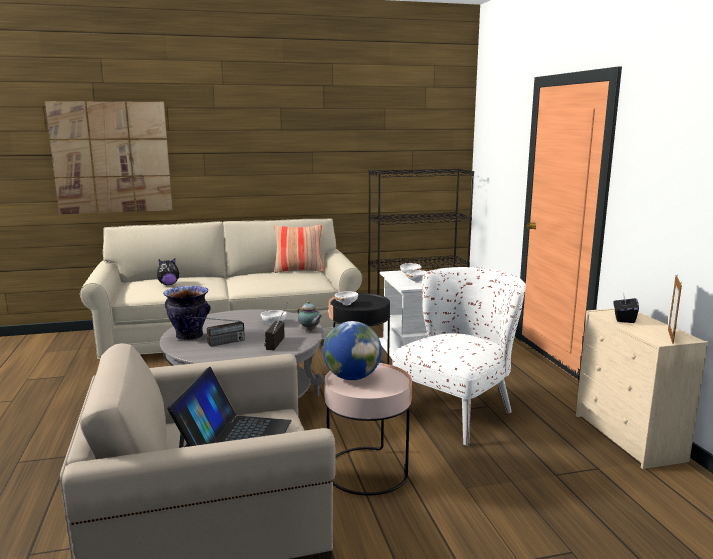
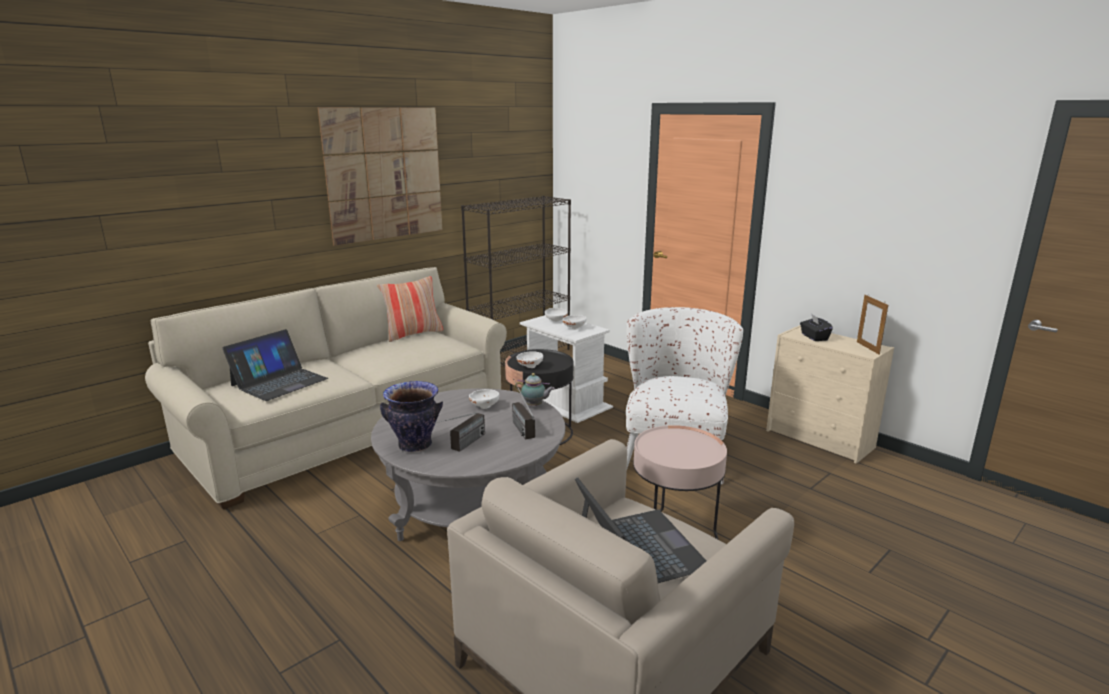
camera: 30 degrees left, 5 degrees up
(111, 158) = (142, 217): picture -> picture (385, 174)
(168, 284) = (279, 382): plush toy -> laptop
(352, 377) = (662, 448): globe -> none

